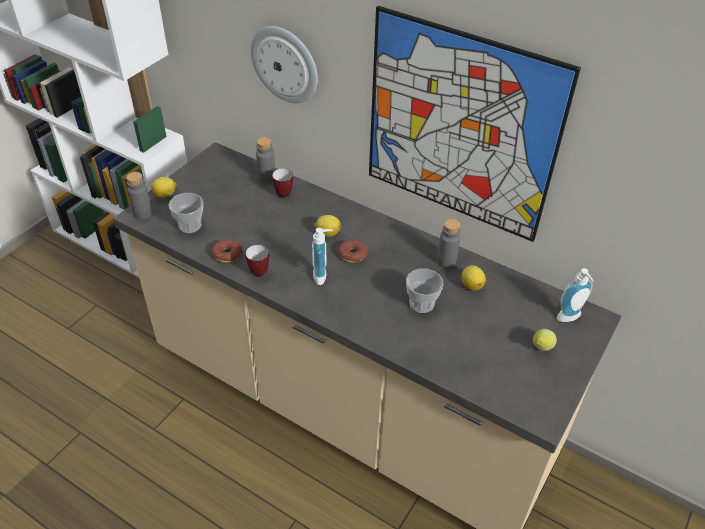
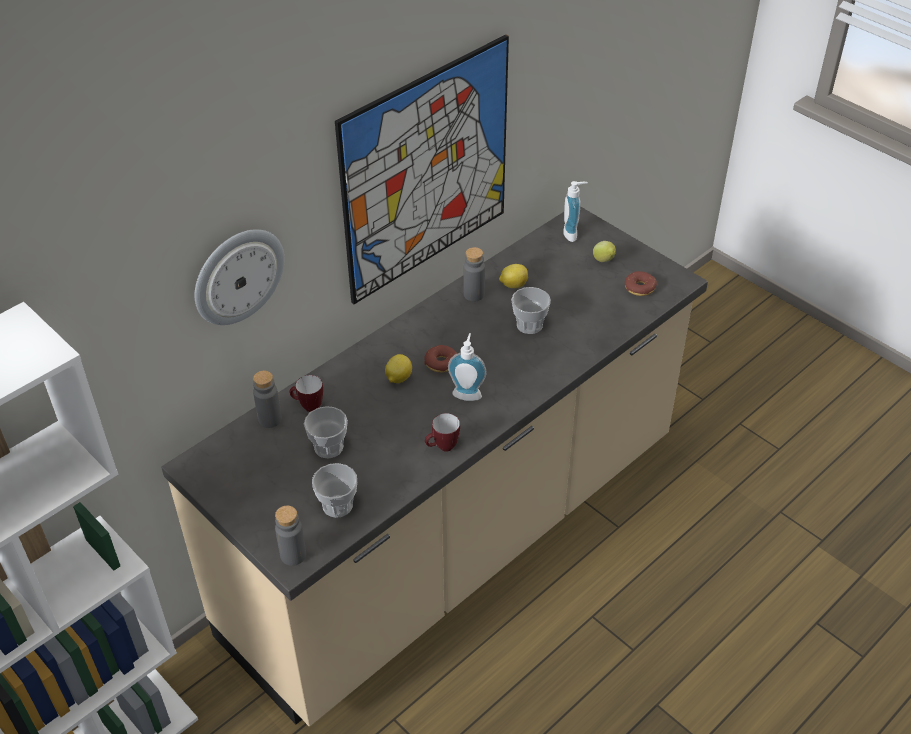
camera: 75 degrees left, 0 degrees up
(166, 195) = (262, 528): lemon -> none
(227, 254) = (405, 472): donut -> donut (639, 288)
(245, 210) = (328, 447): none -> cup

